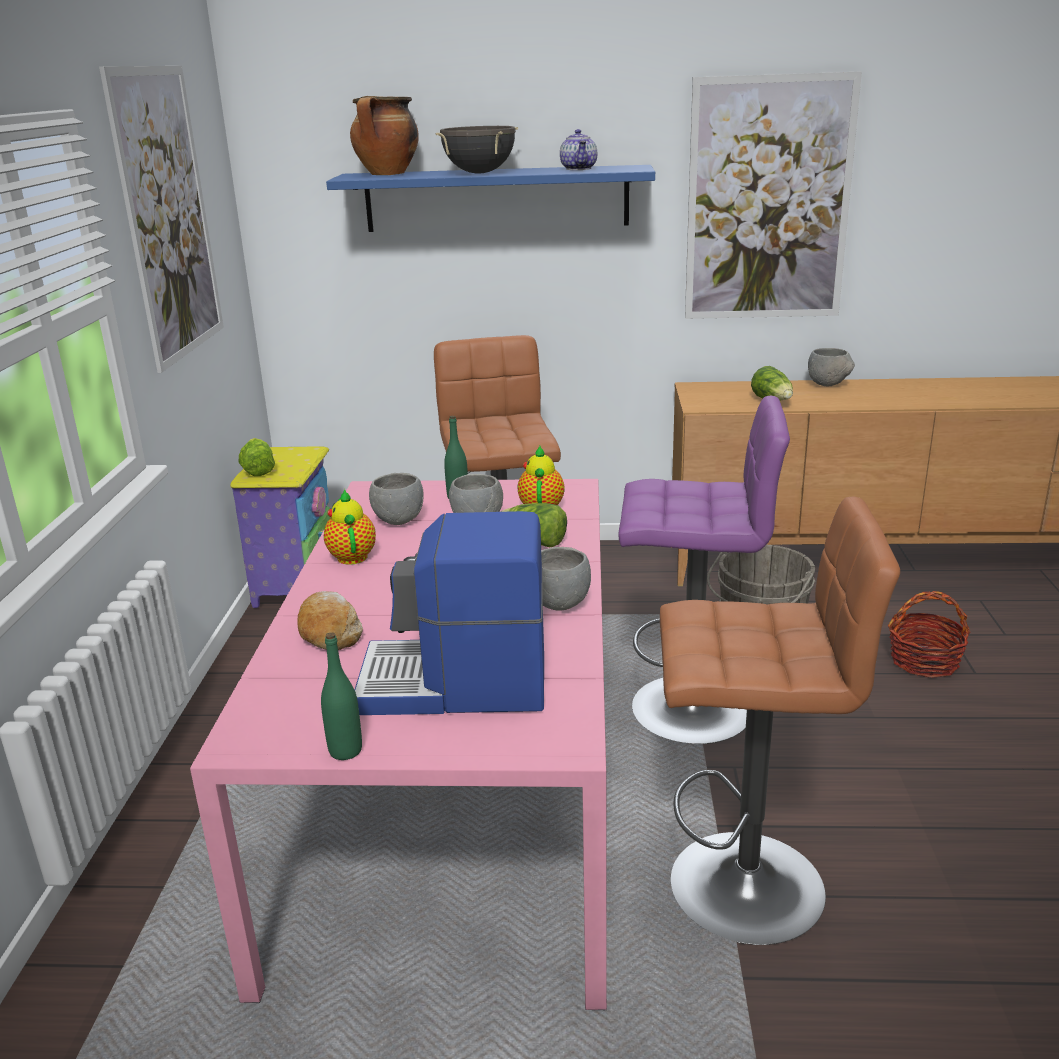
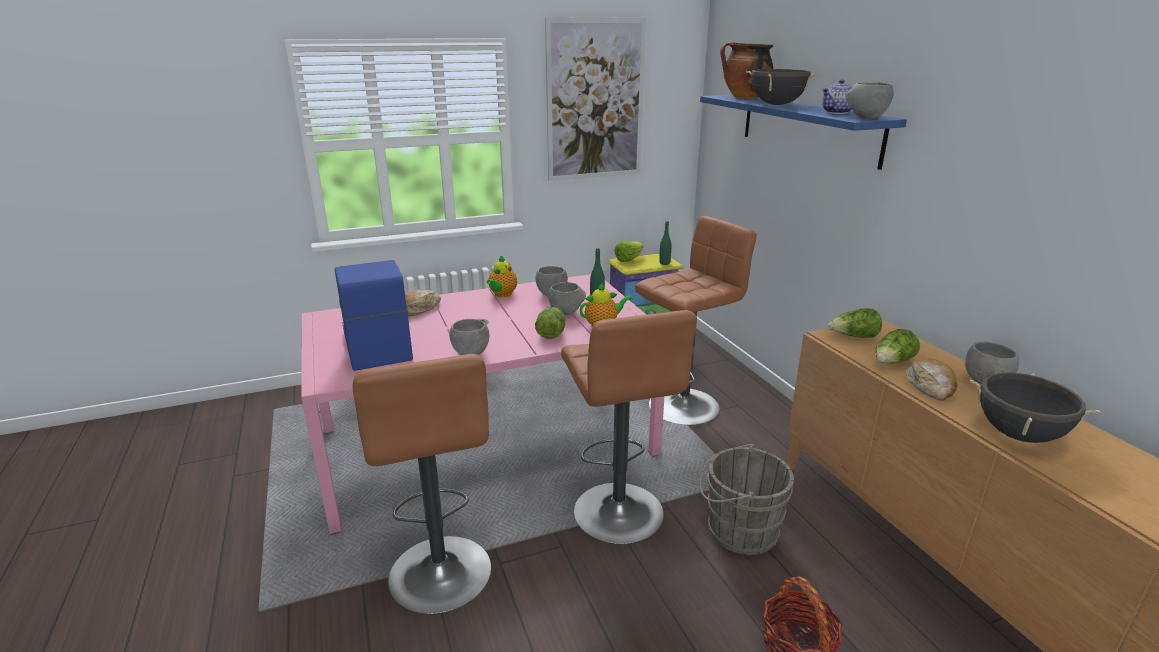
camera: 65 degrees right, 0 degrees up
(345, 751) = (314, 336): green bottle -> green bottle (664, 263)
(352, 555) = (502, 294): teapot -> teapot turned 150 degrees clockwise
(633, 168) = (866, 118): none -> grey bowl
(692, 710) = (618, 513): purple stool -> brown stool
(709, 400) = (853, 337): none -> lettuce
(768, 201) = (996, 175): picture -> none
(826, 401) = (930, 387): none -> bread
(914, 399) = (1018, 435): none -> black cooking pot

